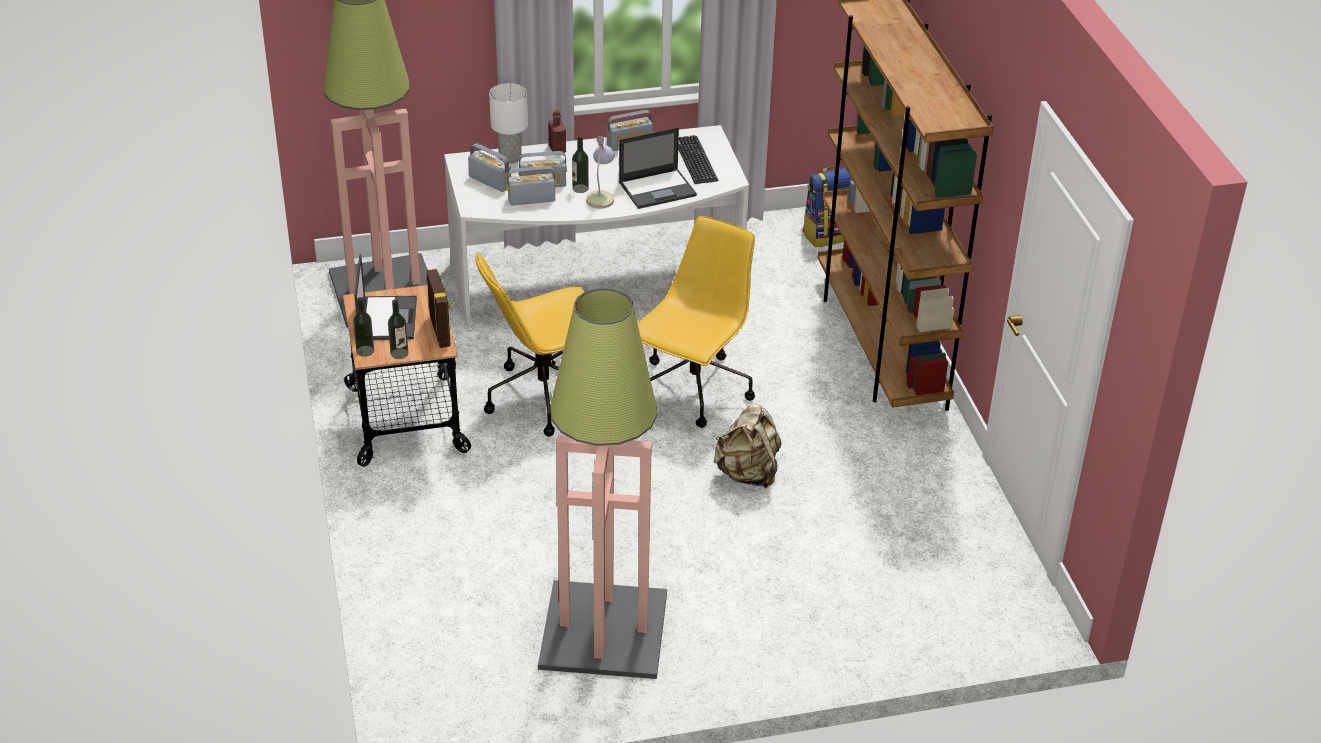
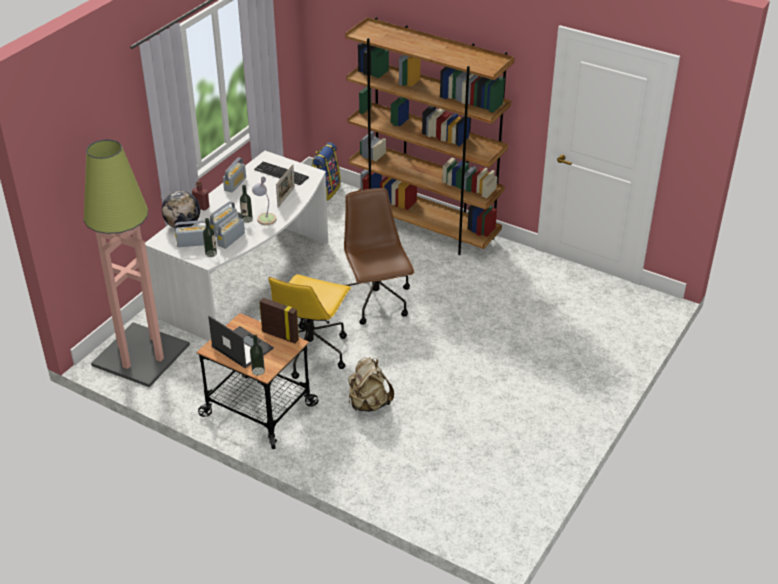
camera: 45 degrees left, 0 degrees up
(399, 353) = (278, 360): bottle -> bottle (211, 253)
(509, 157) = (183, 225): white table lamp -> globe
(605, 629) = (506, 436): floor lamp -> none
(658, 189) = (286, 197): laptop -> picture frame
(693, 391) = (376, 302): yellow office chair -> brown office chair
(748, 474) = (457, 322): beige backpack -> beige backpack (368, 404)

